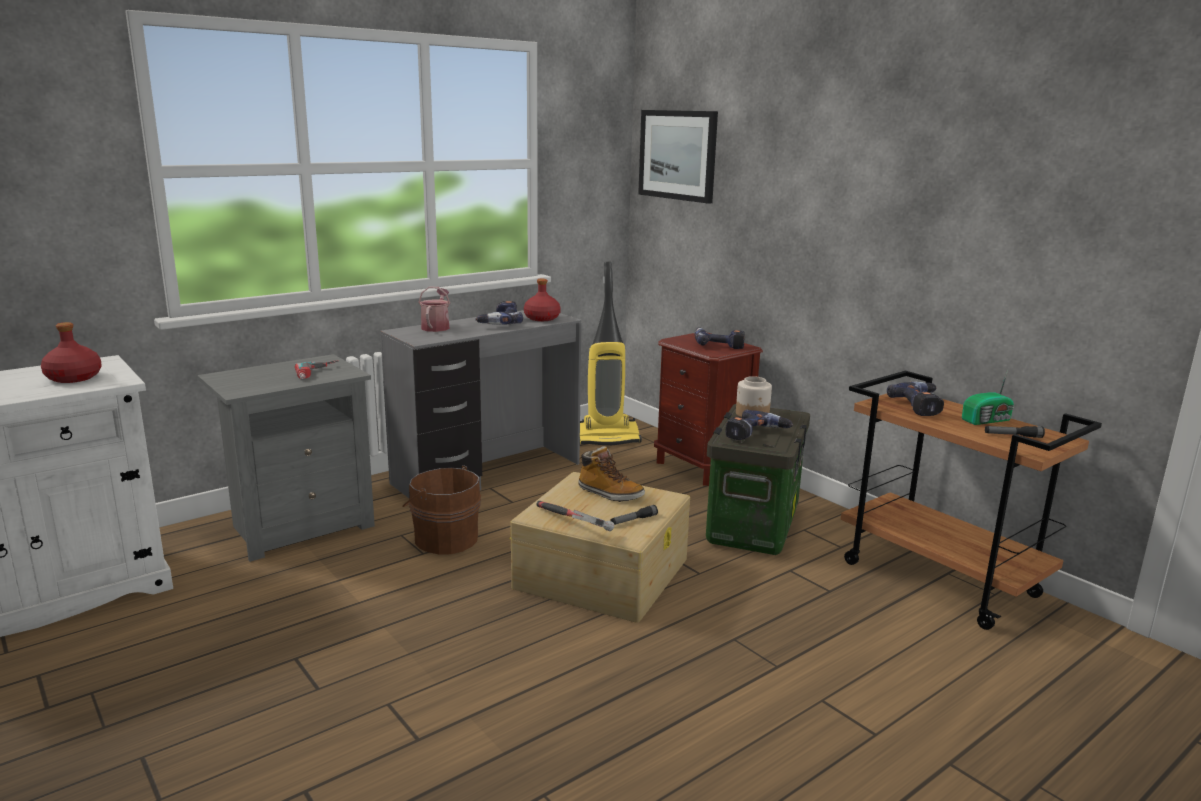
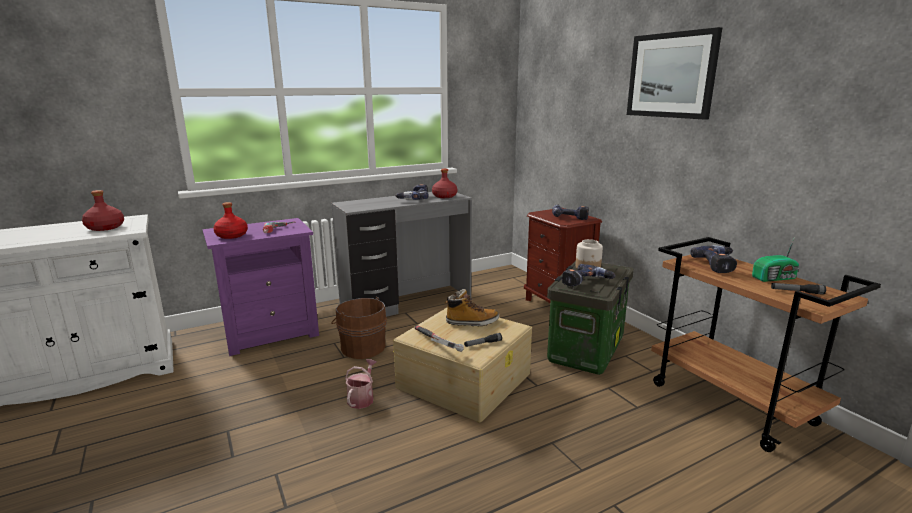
camera: 10 degrees right, 0 degrees up
(252, 384) = (232, 235): none -> red bottle
(300, 526) = (271, 333): grey nightstand -> purple nightstand
(436, 327) = (369, 201): watering can -> watering can (362, 398)
(607, 437) = (496, 281): vacuum cleaner -> none
(609, 494) = (472, 322): boot -> boot turned 45 degrees counterclockwise
(677, 155) = (547, 82): picture -> picture (671, 75)

